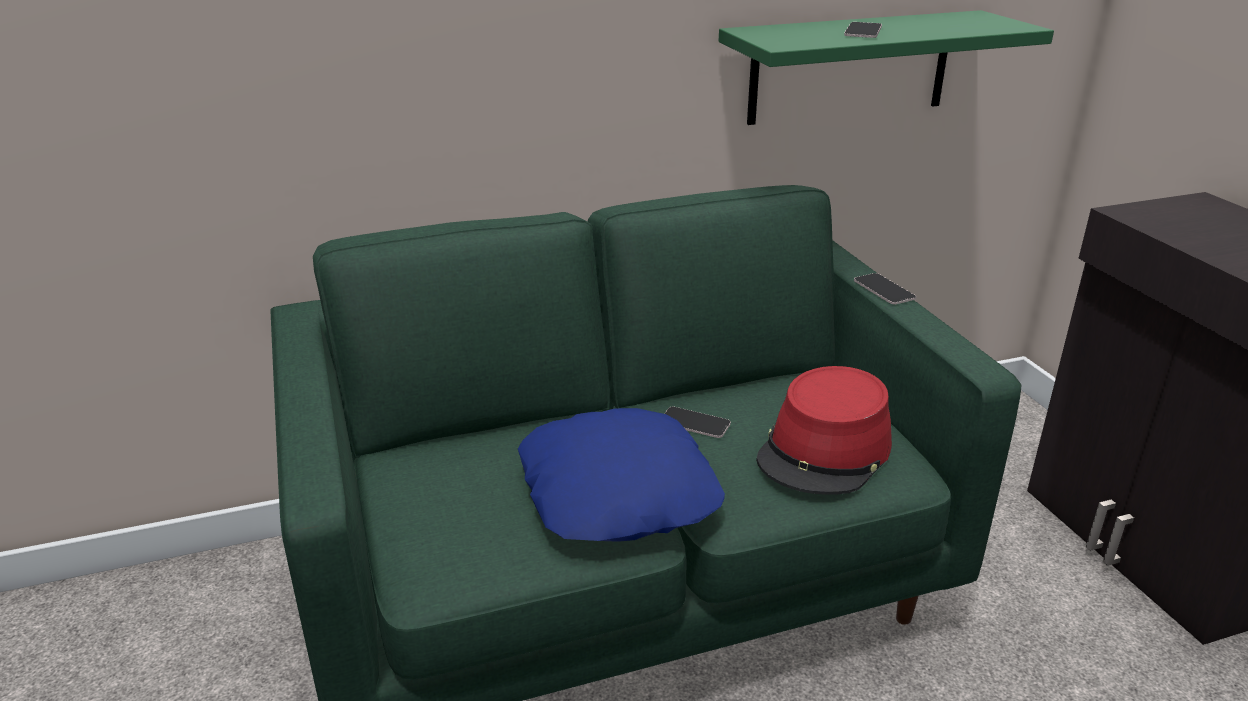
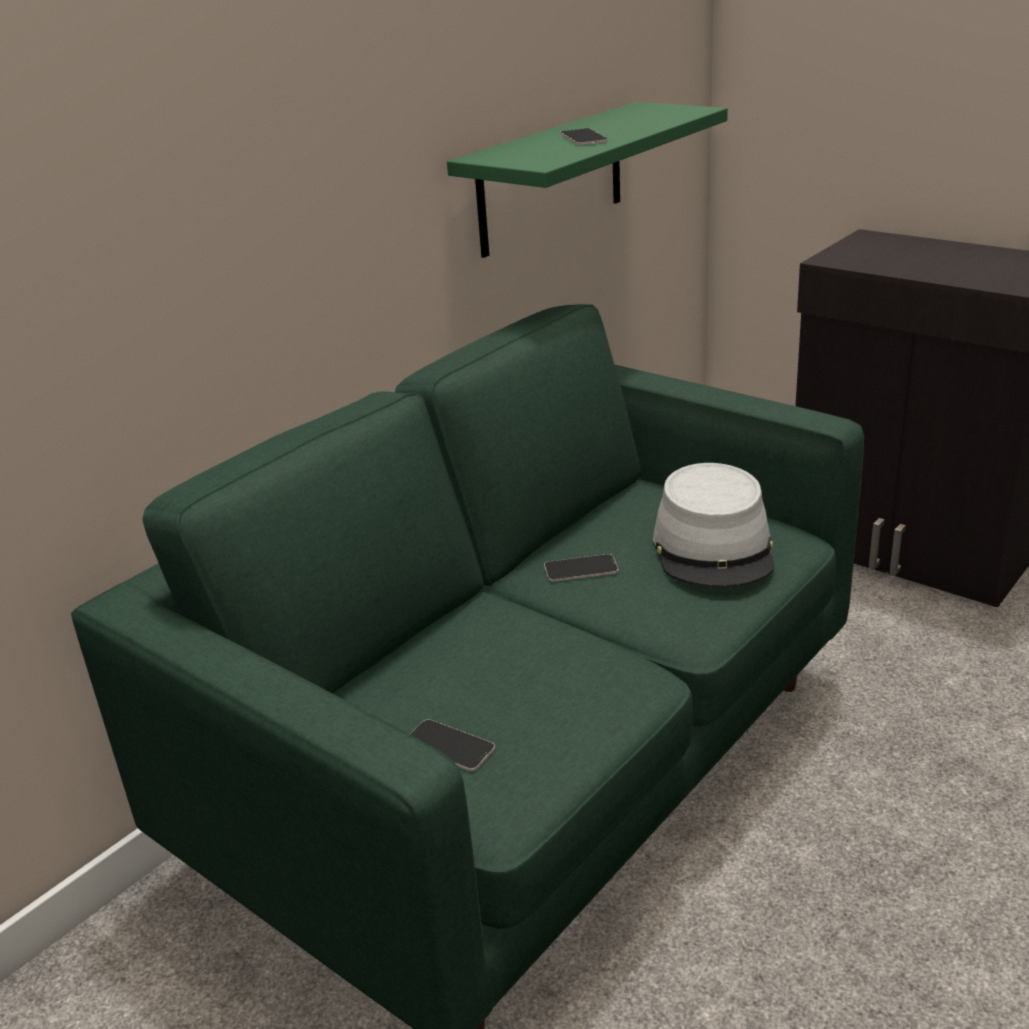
camera: 30 degrees left, 0 degrees up
(619, 491) = (582, 654): blue pillow -> none
(825, 451) = (714, 548): red hat -> grey hat
(884, 290) = (678, 384): phone -> phone (449, 746)

